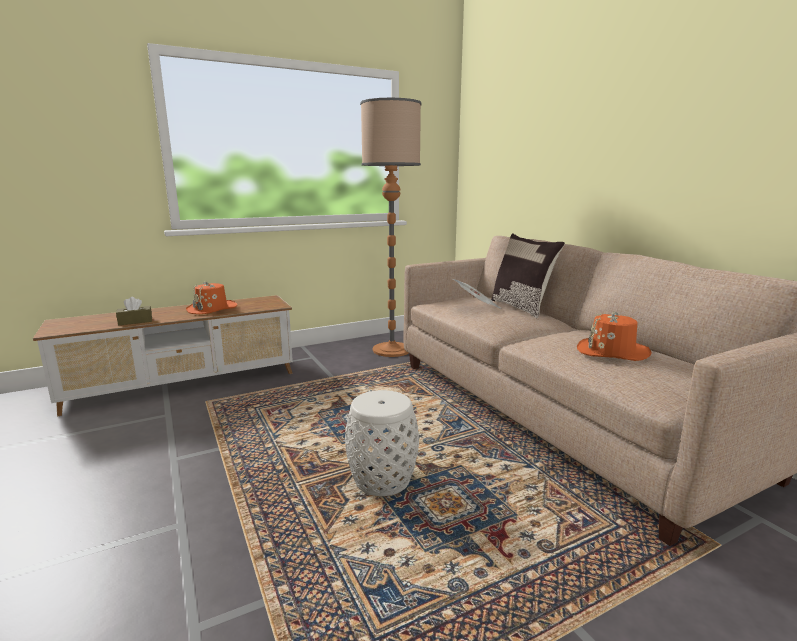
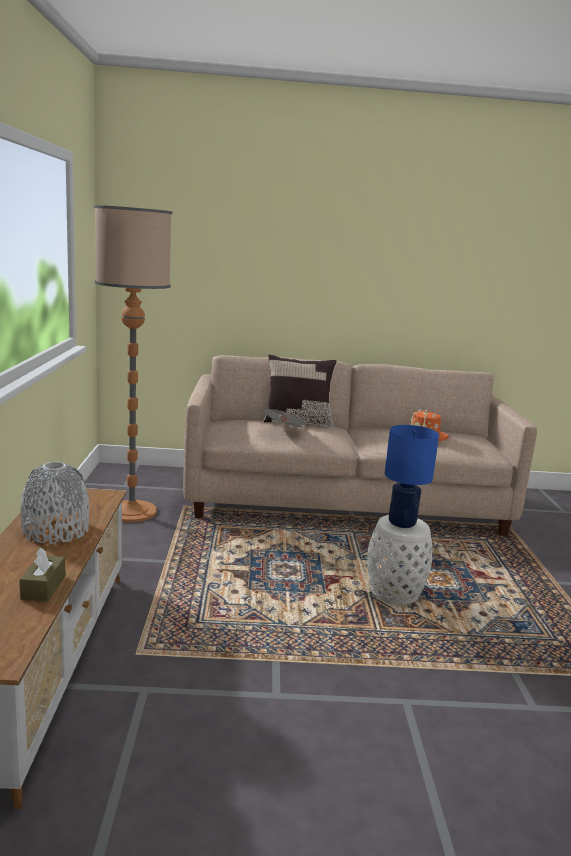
camera: 65 degrees left, 0 degrees up
(212, 309) = (56, 530): orange hat -> grey vase
(378, 401) = (402, 524): none -> blue table lamp

